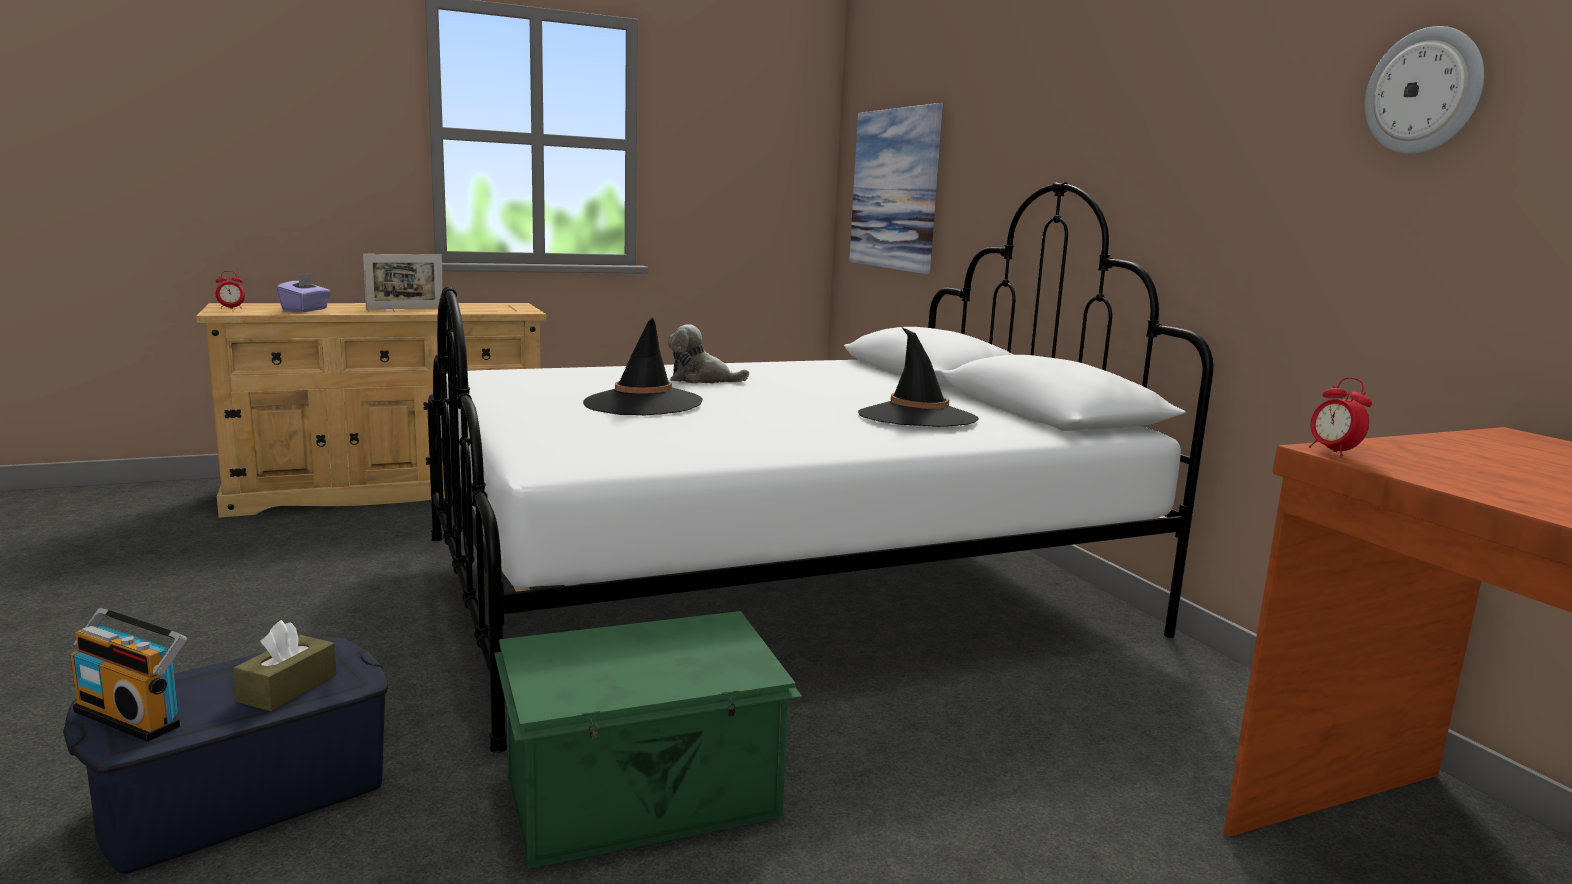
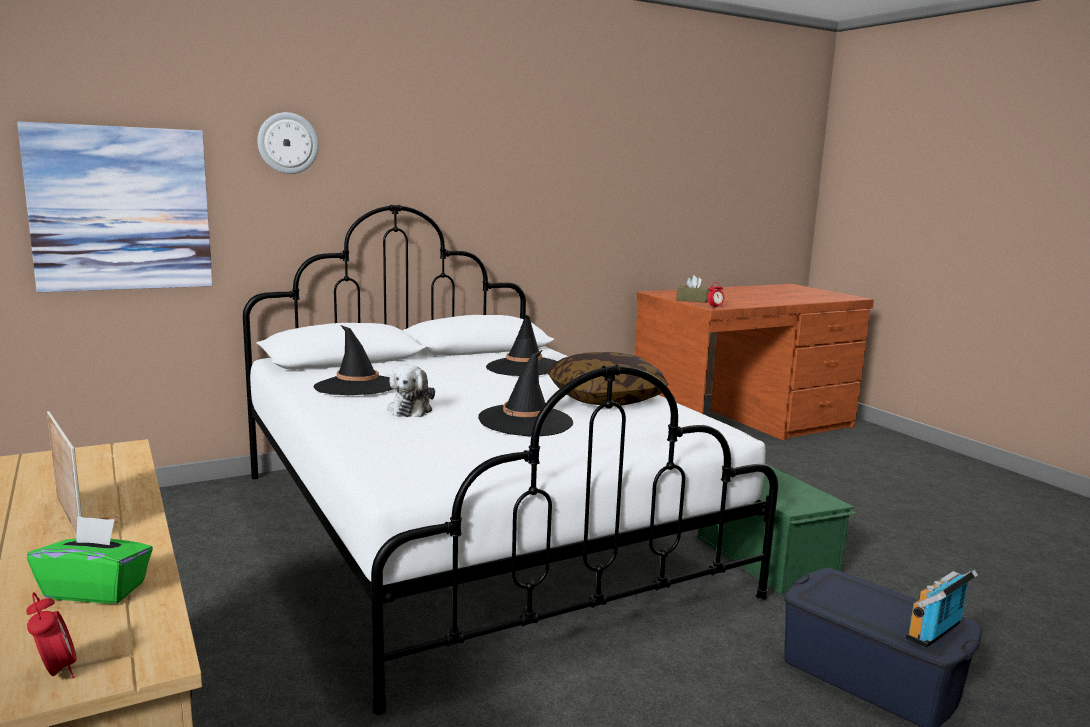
camera: 95 degrees left, 0 degrees up
(133, 716) = (937, 633): radio -> radio turned 150 degrees counterclockwise
(287, 688) = (859, 594): brown tissue box -> brown tissue box (692, 300)
(305, 310) = (96, 590): purple tissue box -> green tissue box
(745, 435) = (605, 398): none -> pillow
(793, 371) = (357, 386): none -> black hat
(1424, 91) = (592, 168): wall clock -> wall clock (288, 143)

